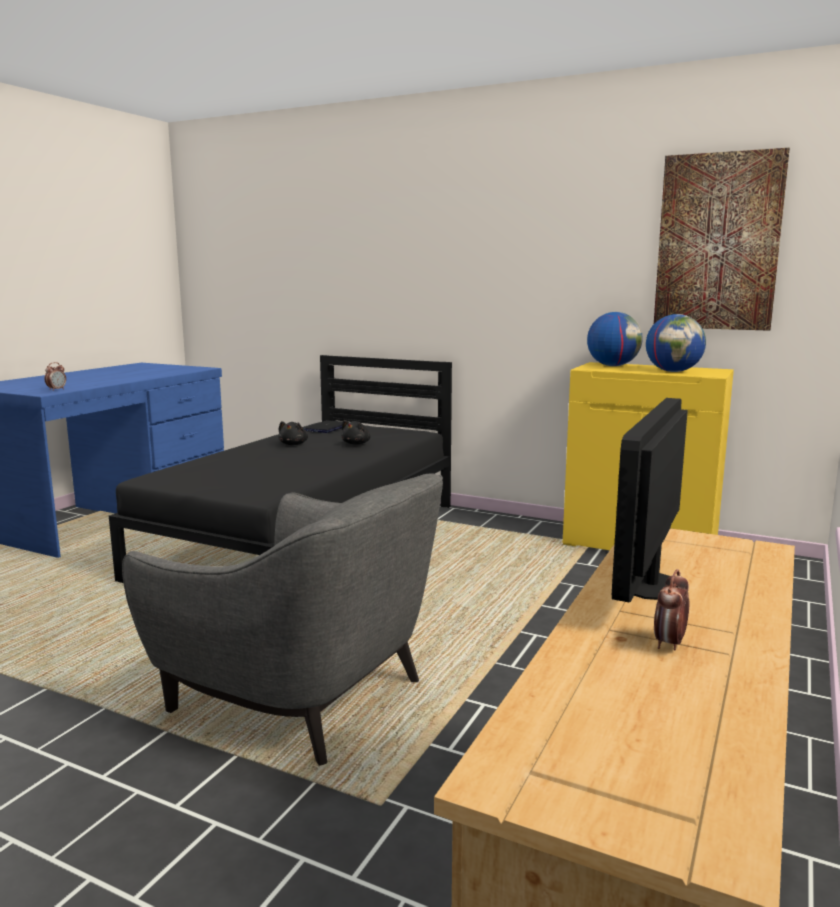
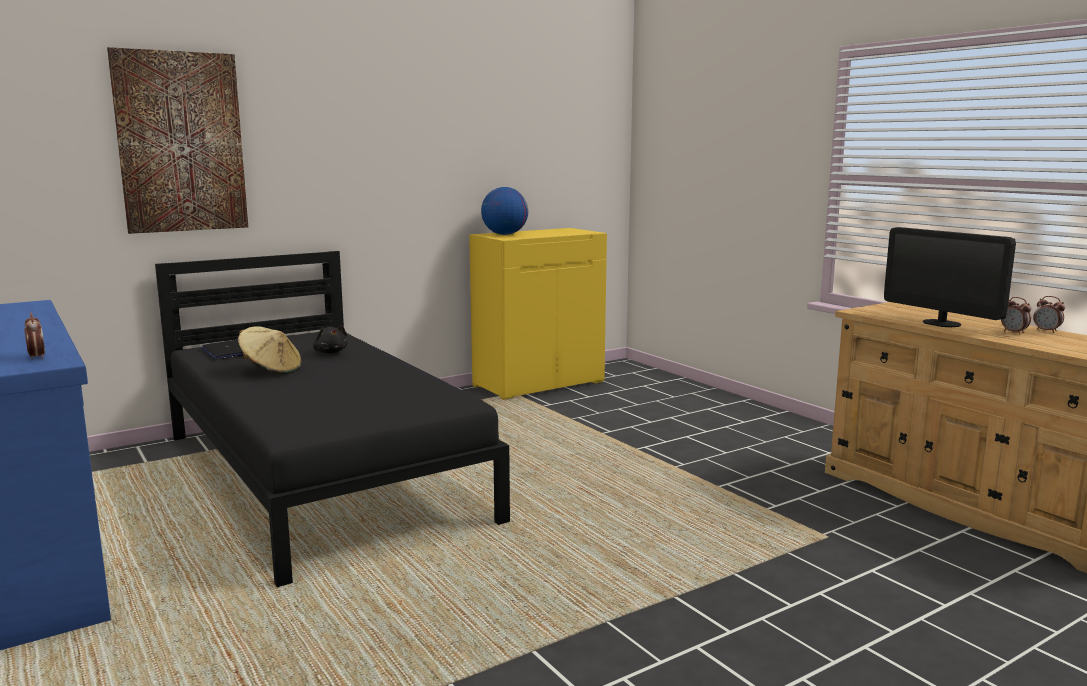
camera: 60 degrees left, 0 degrees up
(294, 444) = (271, 370): black plush toy -> beige hat
(302, 694) = (661, 535): grey armchair -> none
(673, 371) = (559, 233): globe -> none
(718, 242) = (552, 128): picture -> picture (181, 142)
(745, 675) = (1046, 331): none -> alarm clock

